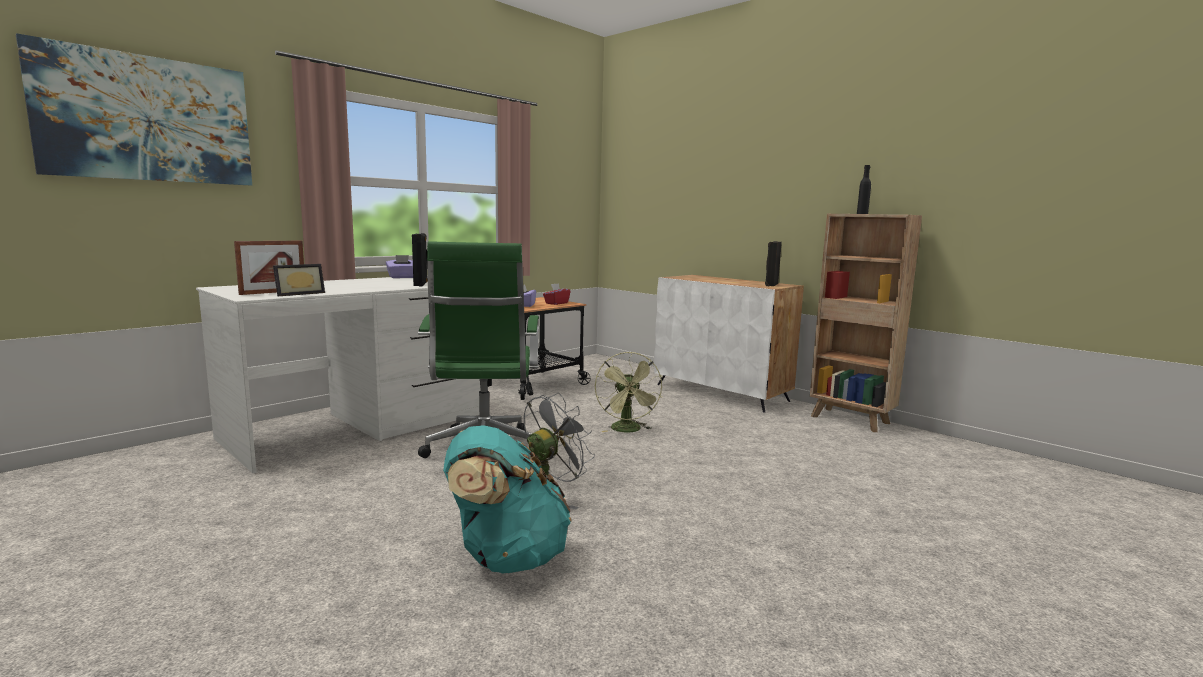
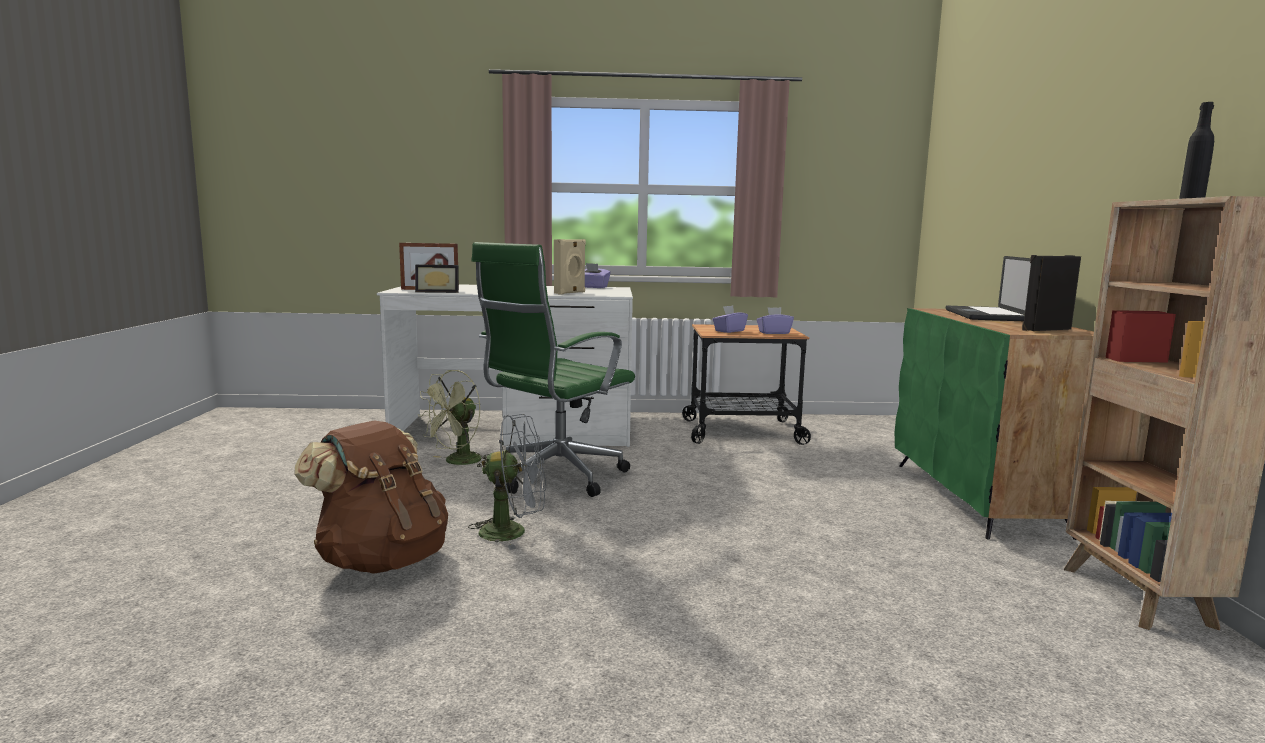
camera: 45 degrees right, 0 degrees up
(147, 119) = (395, 144): picture -> none
(421, 284) = (570, 293): black speaker -> beige speaker
(506, 557) = (382, 560): turquoise backpack -> brown backpack
(556, 303) = (774, 333): red tissue box -> purple tissue box
(628, 430) = (735, 502): green fan -> green fan (457, 462)
(712, 279) = (985, 315): none -> laptop
(722, 393) = (978, 498): white cabinet -> green cabinet

